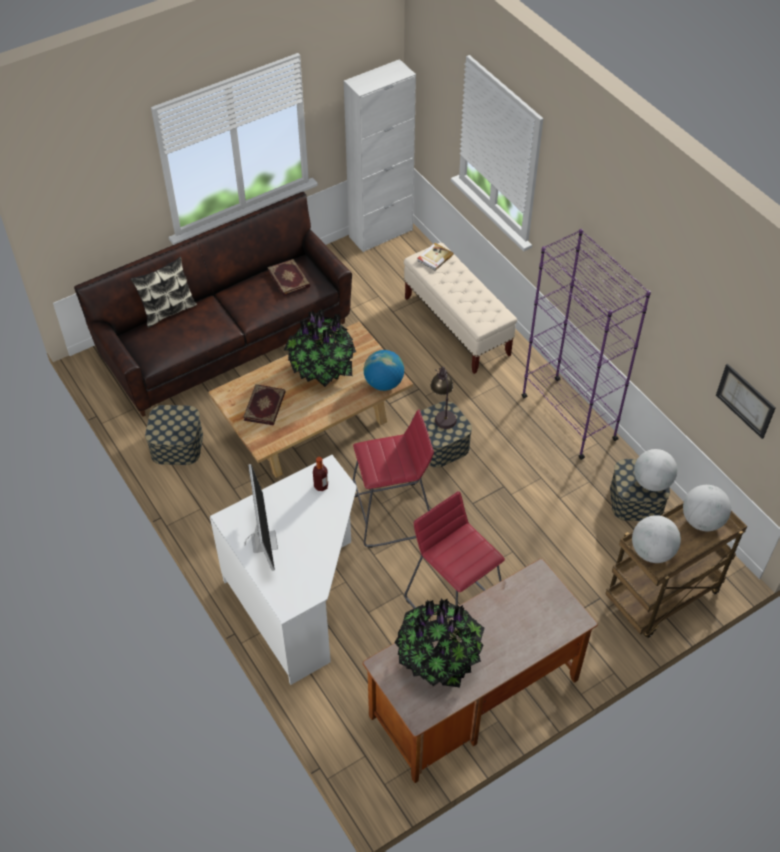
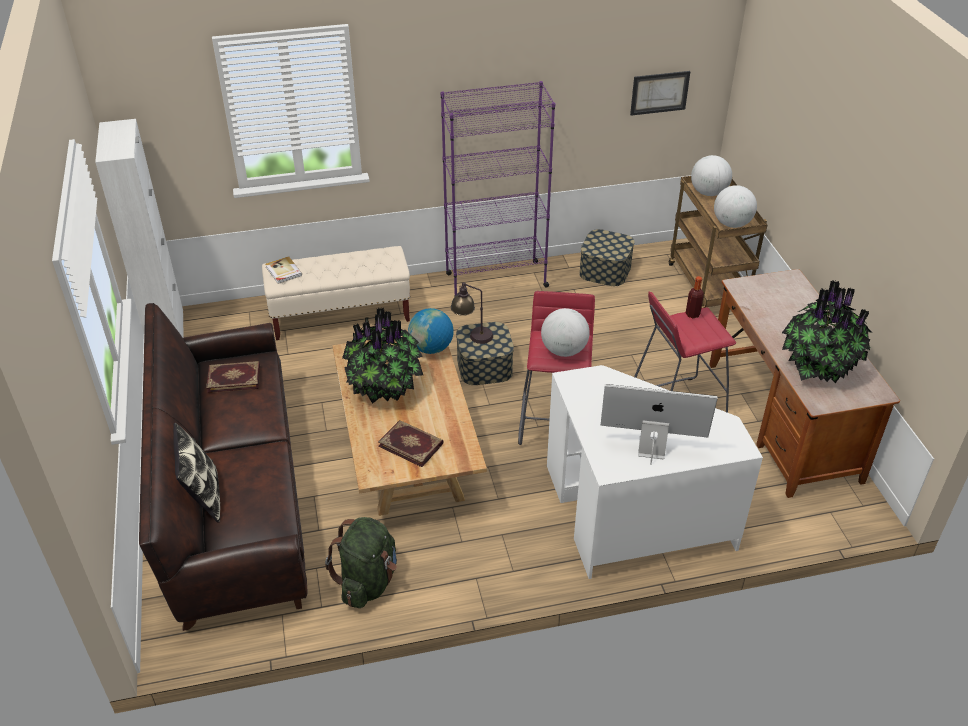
camera: 70 degrees left, 10 degrees down
(177, 445) = (368, 581): storage box -> green backpack
(321, 486) = (592, 389): bottle -> bottle (692, 314)
(651, 482) = (612, 240): globe -> globe (563, 350)

